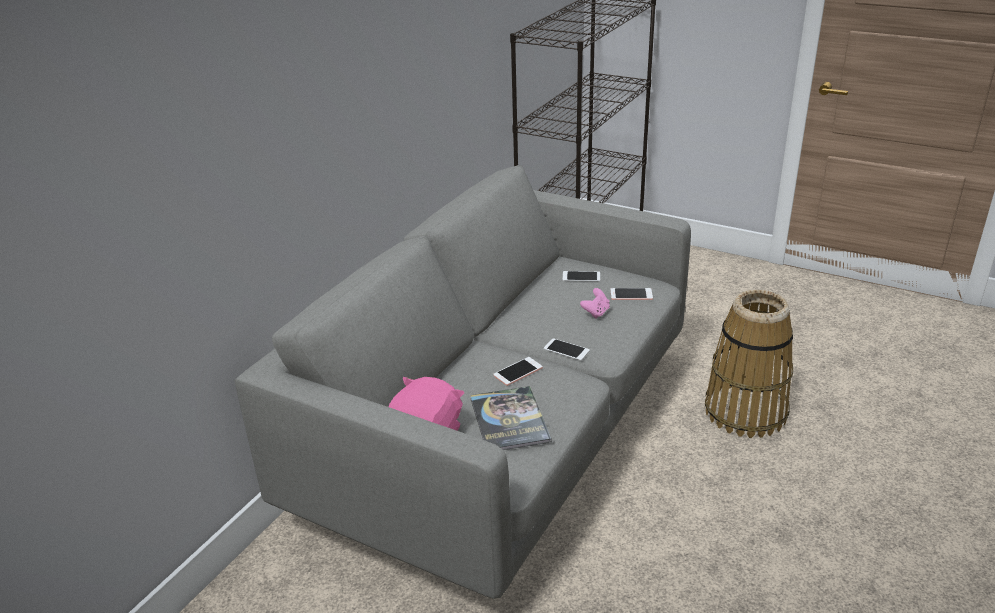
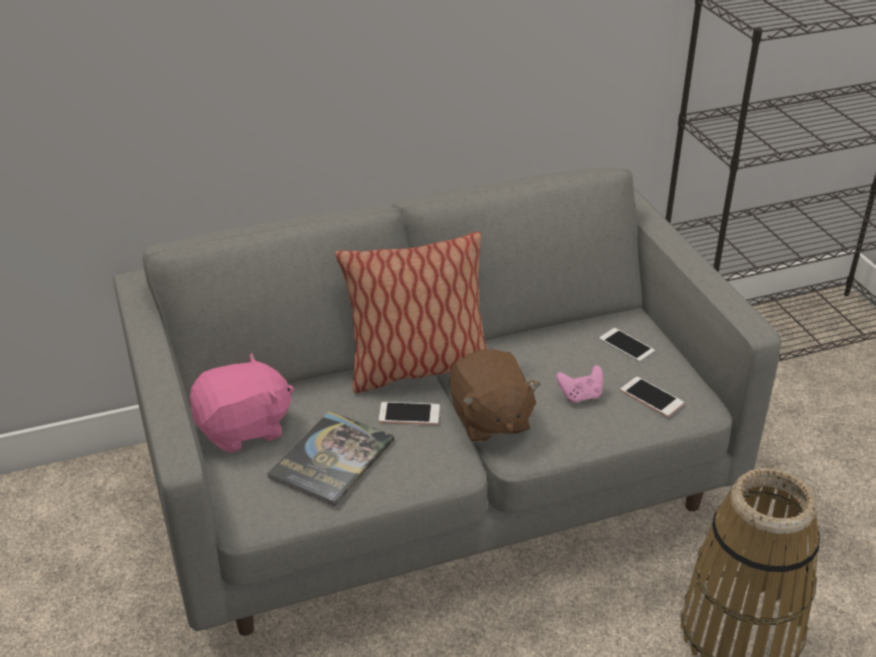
camera: 40 degrees right, 5 degrees up
(486, 347) = (417, 370): none -> pillow
(566, 350) = (489, 419): phone -> brown plush toy

